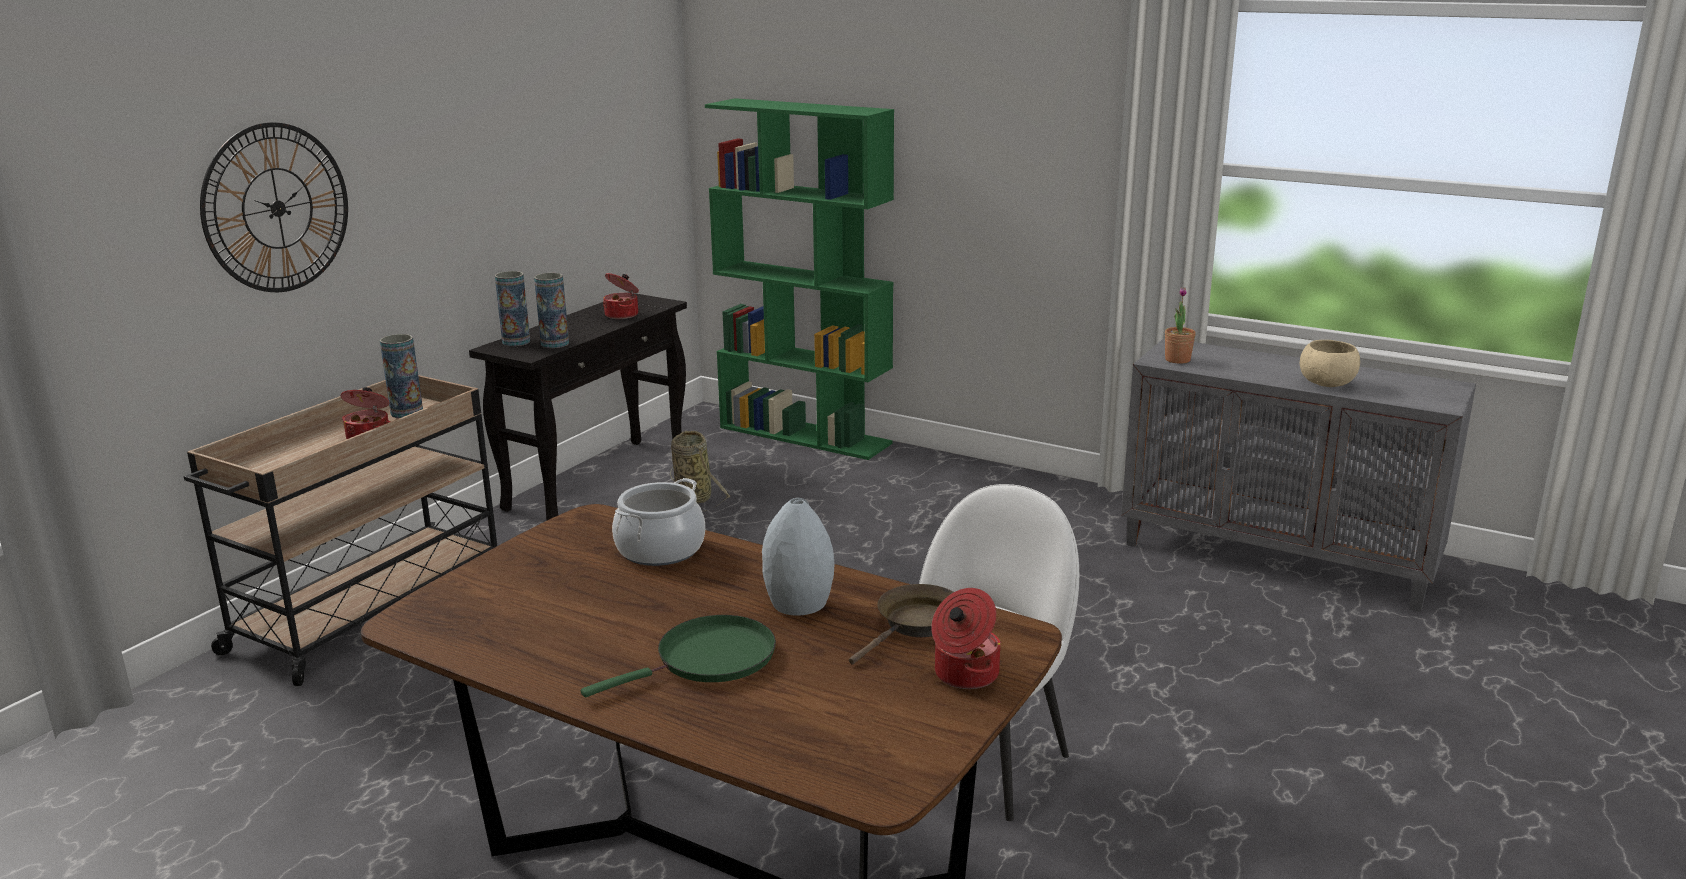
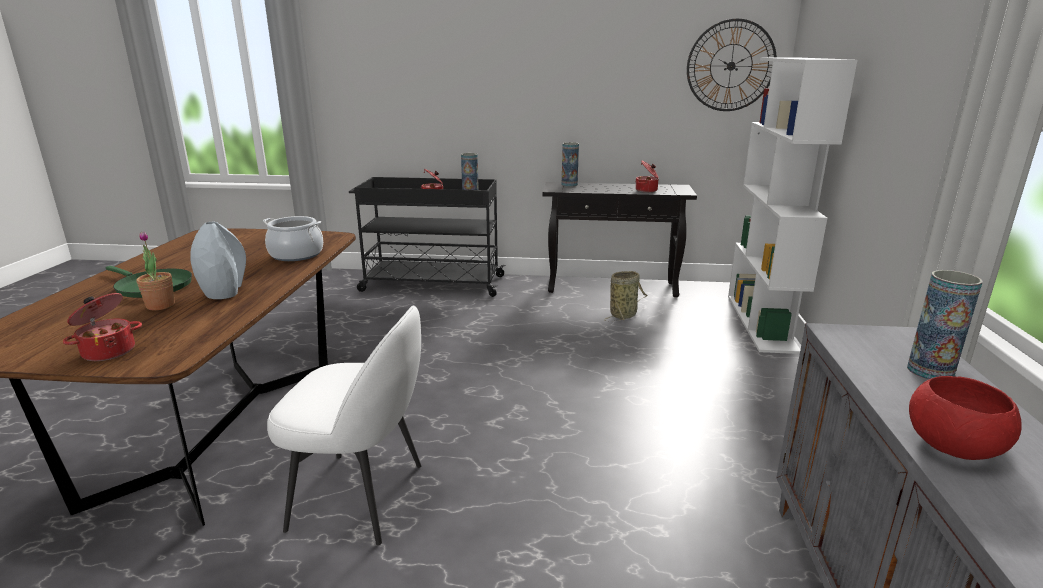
camera: 65 degrees right, 0 degrees up
(277, 208) = (441, 76): wall clock -> wall clock (731, 66)
(369, 610) = (431, 283): beige cart -> black cart
(555, 344) = (578, 189): vase -> vase (930, 371)
(806, 435) = (762, 323): green bookcase -> white bookcase
(915, 625) = (189, 326): brown frying pan -> none
(1177, 360) = (859, 341): potted plant -> potted plant (160, 305)
(1326, 383) = (952, 446): beige bowl -> red bowl

